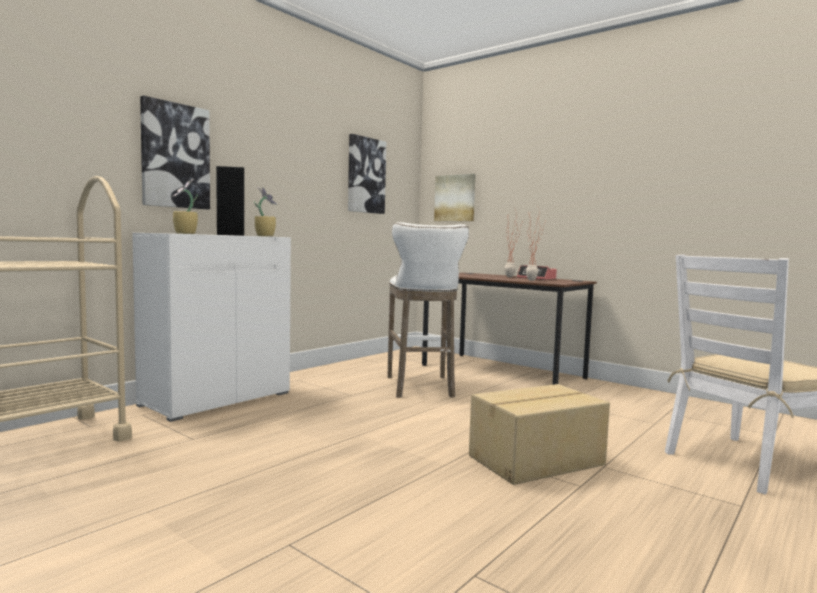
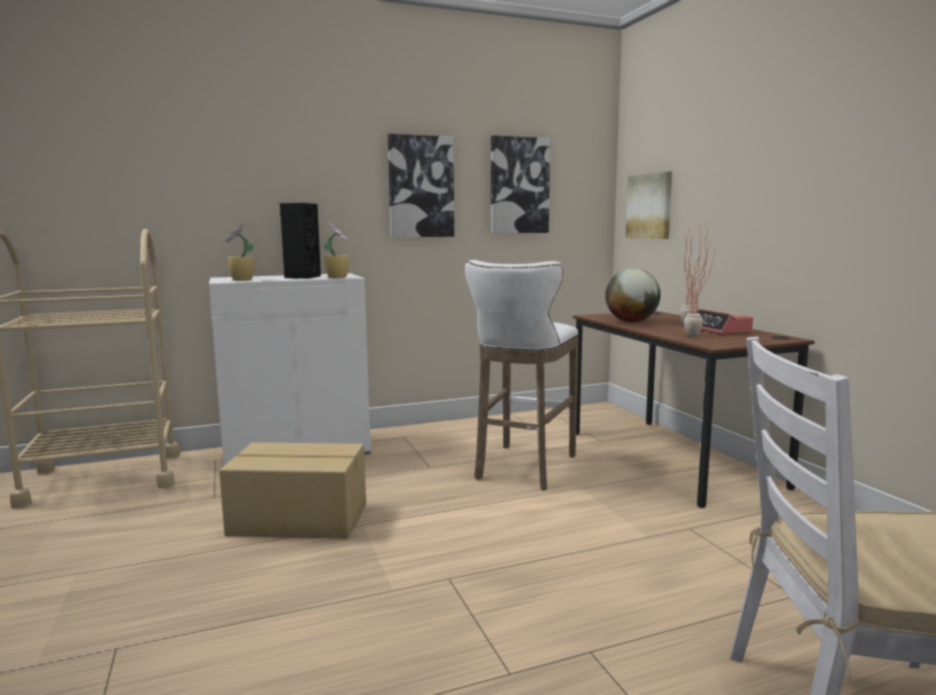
camera: 30 degrees right, 5 degrees up
(175, 156) = (256, 193): picture -> picture (420, 187)
(471, 276) = (631, 321): none -> globe
(537, 461) = (511, 615): cardboard box -> cardboard box (299, 520)

